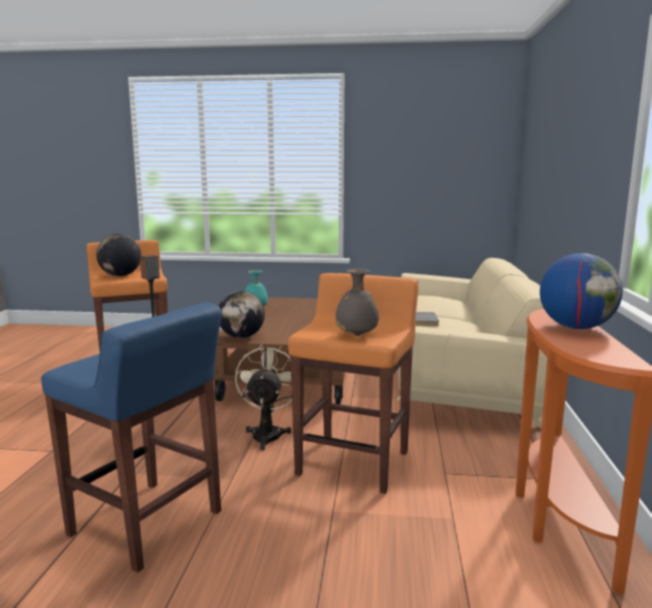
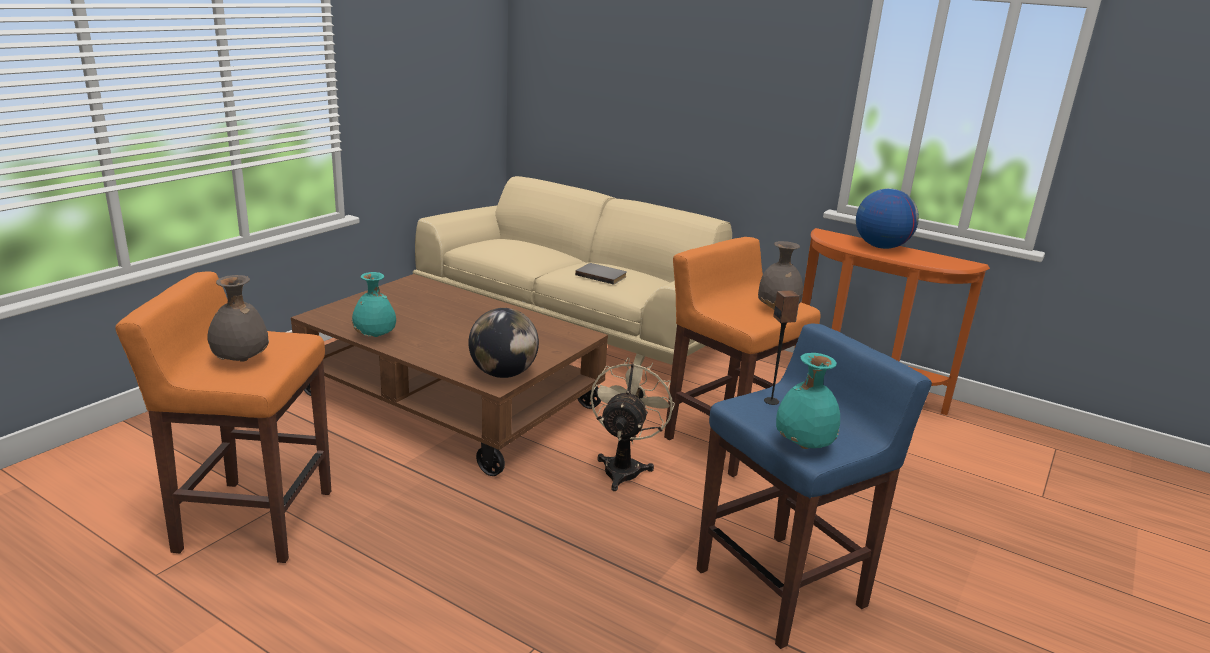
camera: 65 degrees left, 10 degrees up
(83, 364) = (803, 445): none -> turquoise vase
(120, 276) = (241, 361): globe -> grey vase
(268, 433) = (624, 467): beige fan -> beige fan turned 75 degrees clockwise

